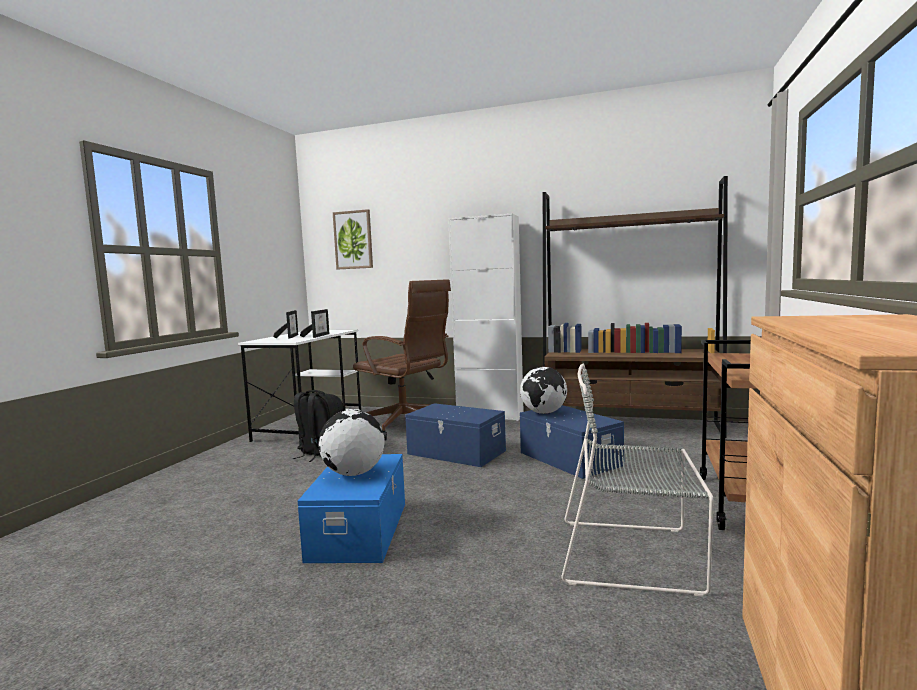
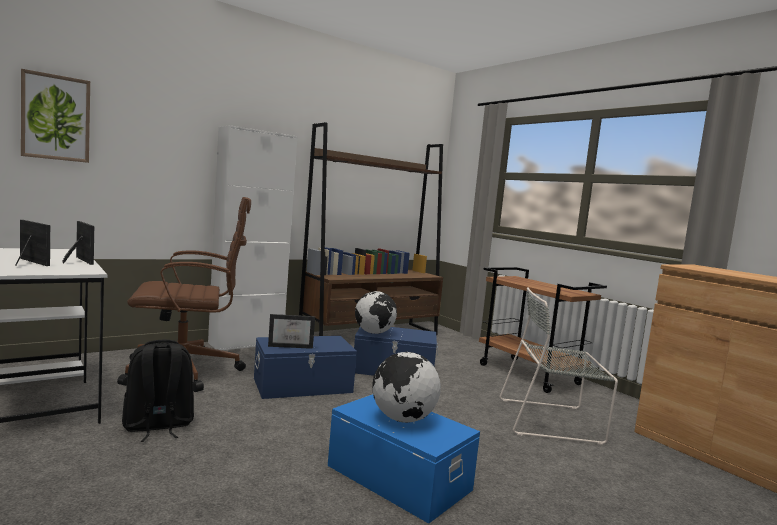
camera: 55 degrees left, 0 degrees up
(439, 412) = (291, 346): none -> picture frame
(634, 555) = (552, 420): grey chair -> grey chair turned 45 degrees clockwise

